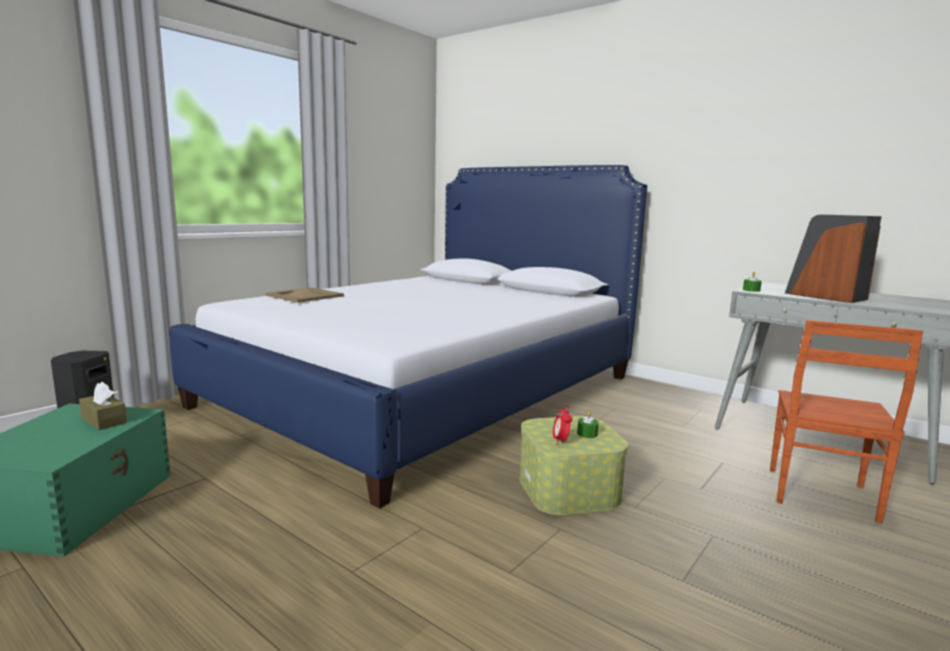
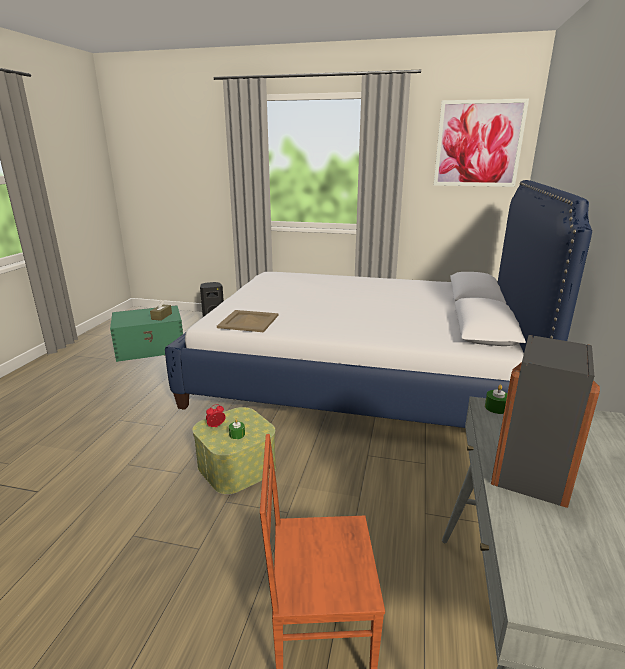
camera: 65 degrees right, 10 degrees up
(304, 296) = (303, 279): beige tray -> beige tray (248, 321)
(398, 133) = (478, 144): none -> picture

